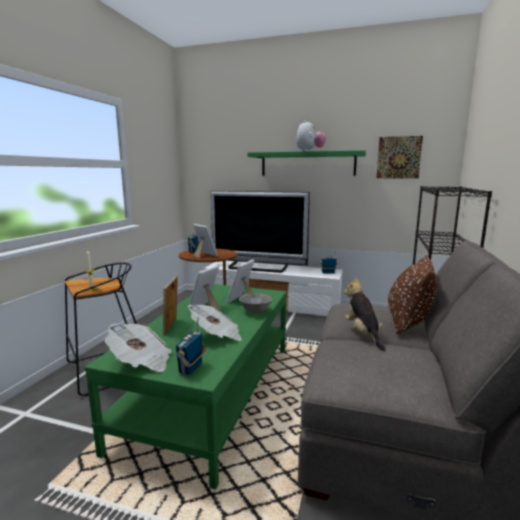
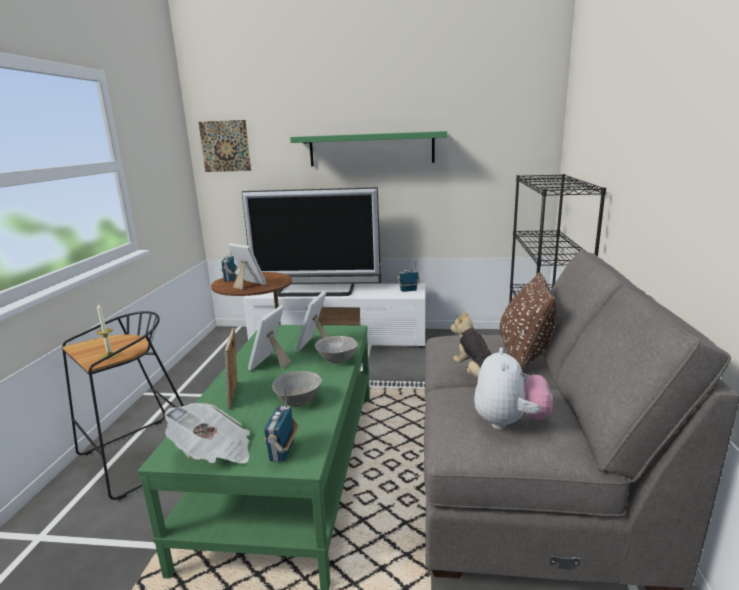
camera: 10 degrees left, 5 degrees up
(216, 335) = (299, 401): newspaper -> grey bowl
(309, 151) = (374, 133): plush toy -> plush toy (509, 422)
(398, 157) = (487, 137): picture -> picture (225, 146)

